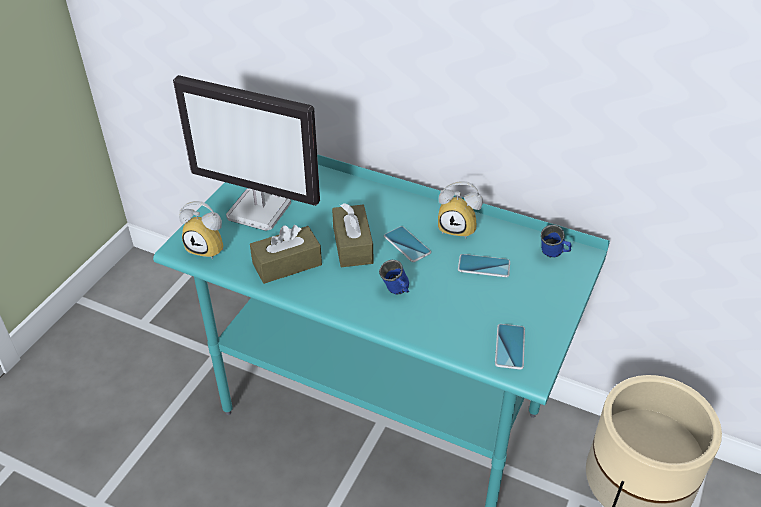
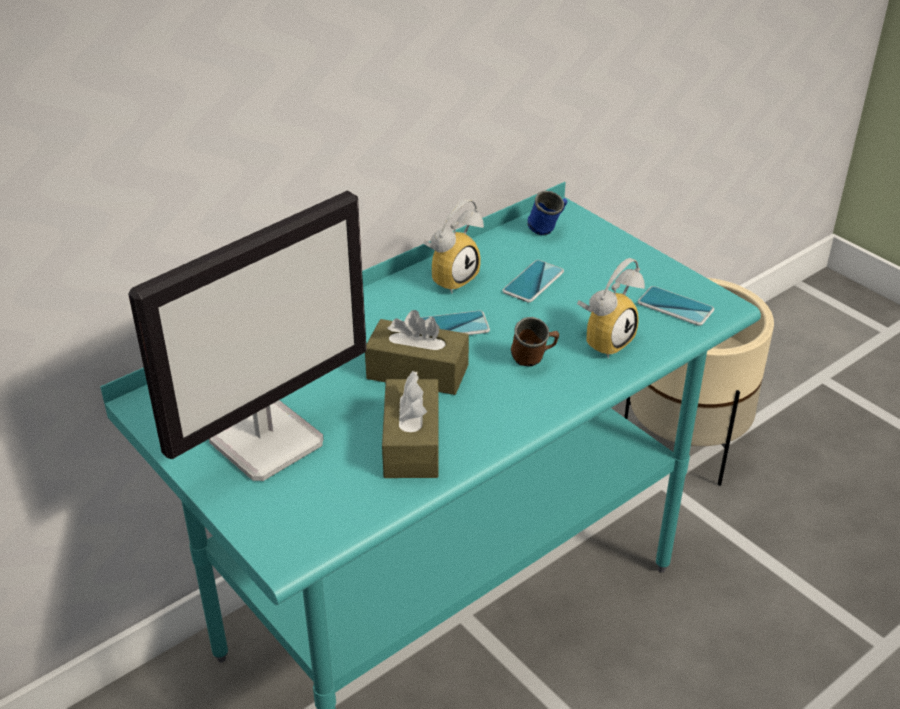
camera: 65 degrees left, 5 degrees down
(209, 247) = (312, 518): alarm clock -> alarm clock (604, 340)
(396, 292) = (534, 361): blue mug -> brown mug

